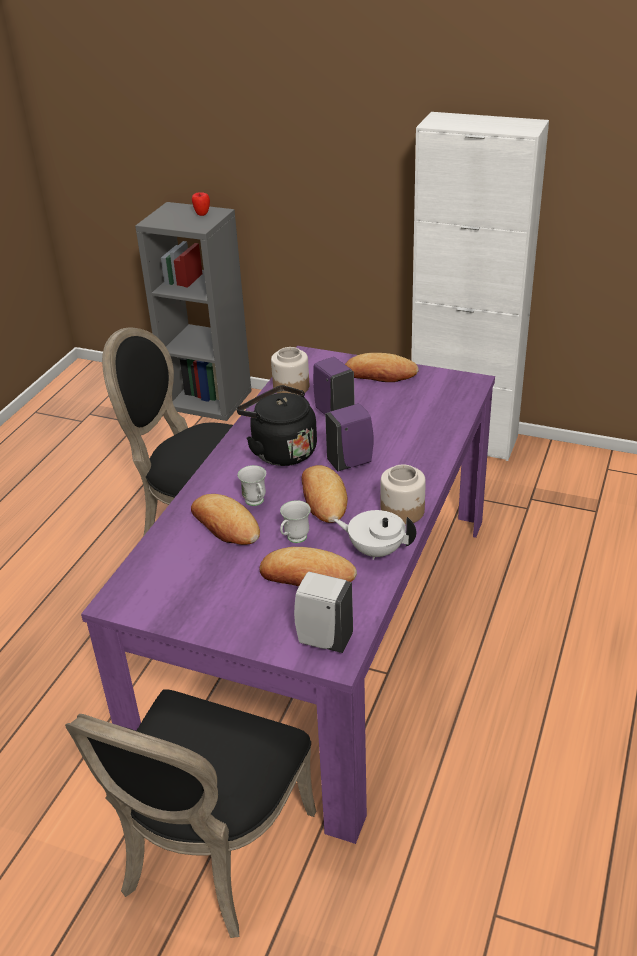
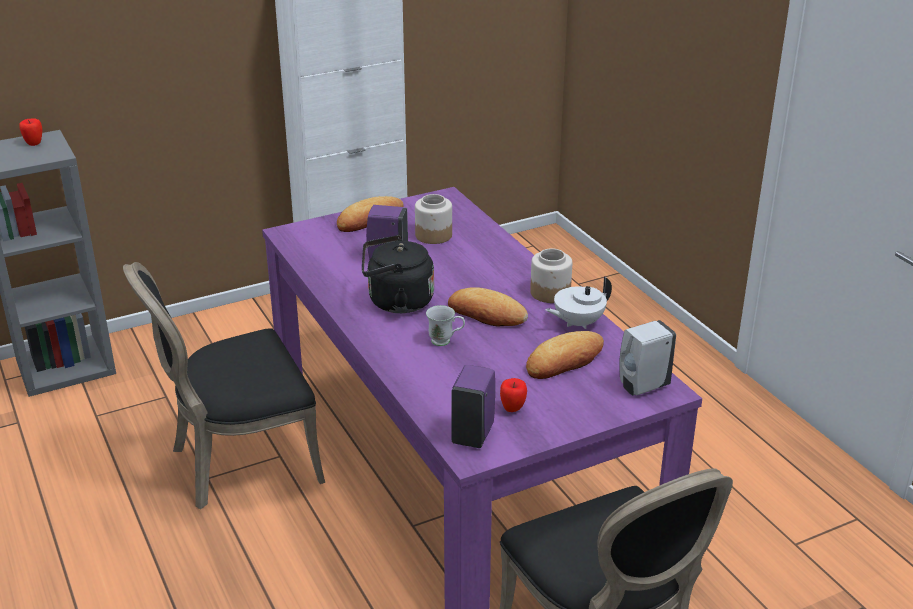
camera: 50 degrees left, 5 degrees down
(202, 587) = (512, 409): none -> apple
(226, 525) = (452, 366): bread -> none
(291, 387) = (318, 258): jar -> jar (434, 235)
(294, 540) = (516, 347): white mug -> none
(351, 462) = (461, 283): purple soap dispenser -> purple soap dispenser (473, 434)

